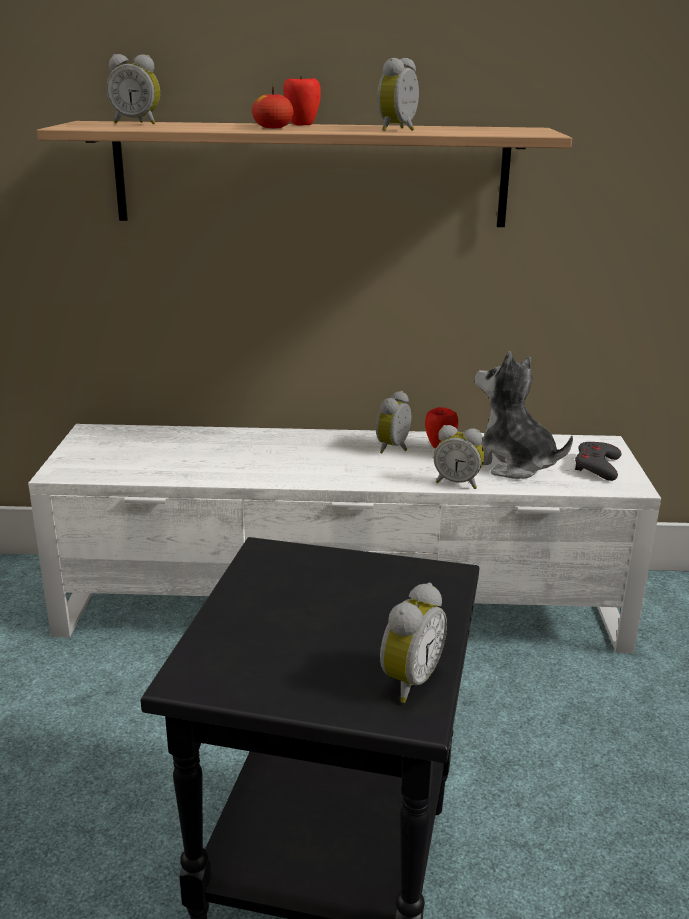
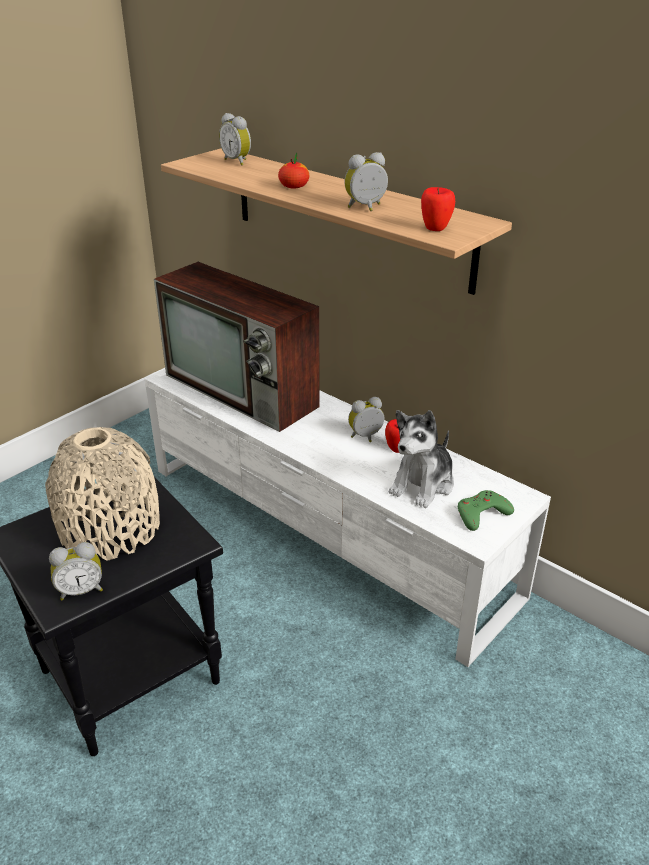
camera: 40 degrees right, 10 degrees up
(189, 454) = (243, 391): none -> television
(302, 124) = (332, 182): apple -> apple (435, 228)
(320, 606) = (110, 528): none -> beige vase
(457, 483) = (363, 482): alarm clock -> none
(512, 464) = (423, 484): plush toy -> plush toy turned 135 degrees counterclockwise
(597, 466) = (482, 514): grey game controller -> green game controller

